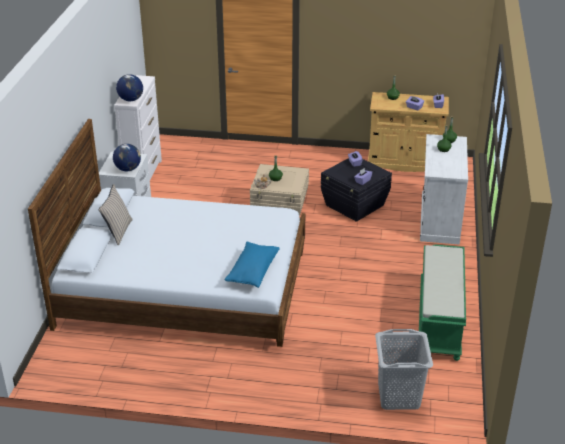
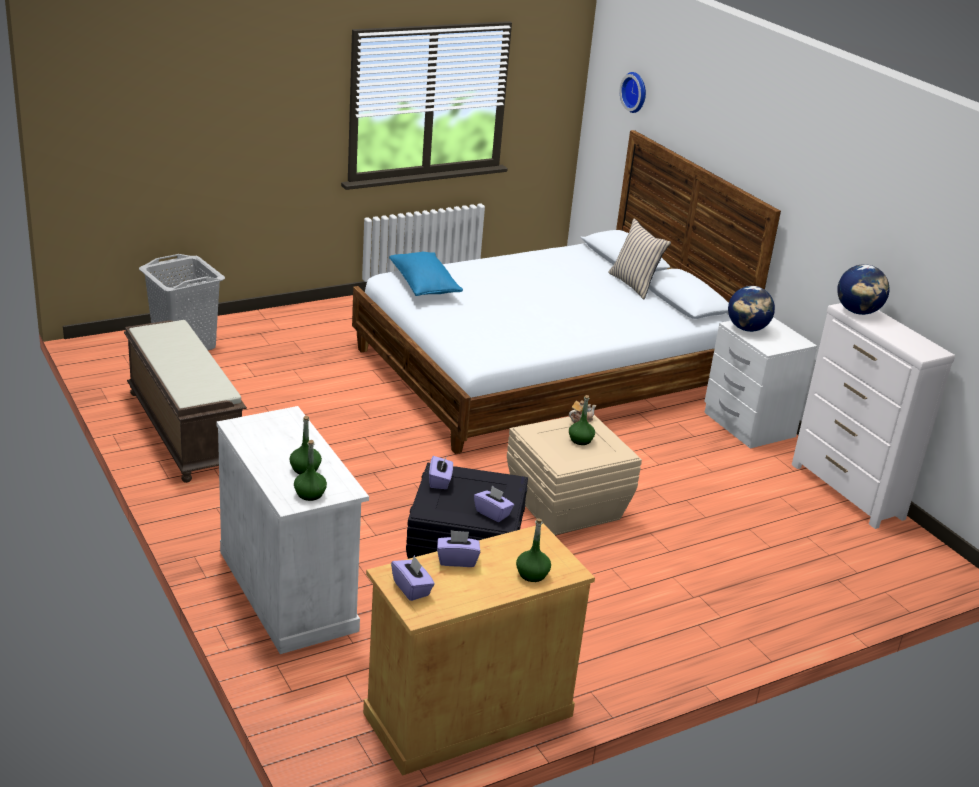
camera: 140 degrees right, 5 degrees down
(15, 188) = (636, 92): none -> wall clock
(440, 320) = (183, 430): green bench -> brown bench

